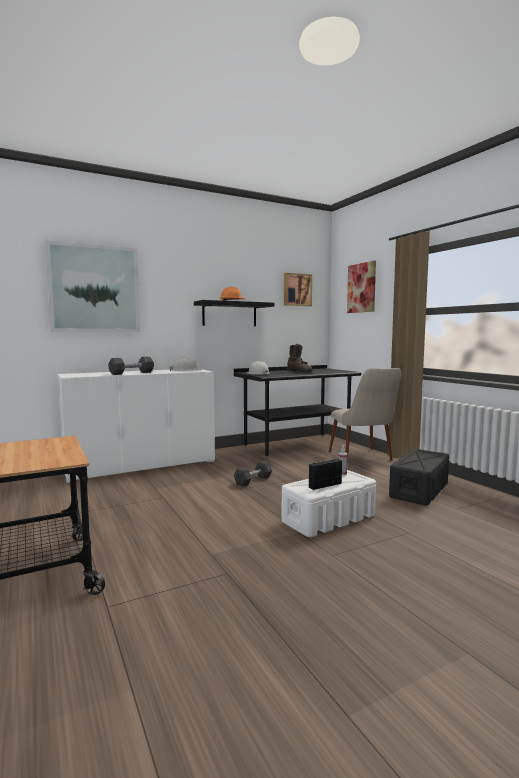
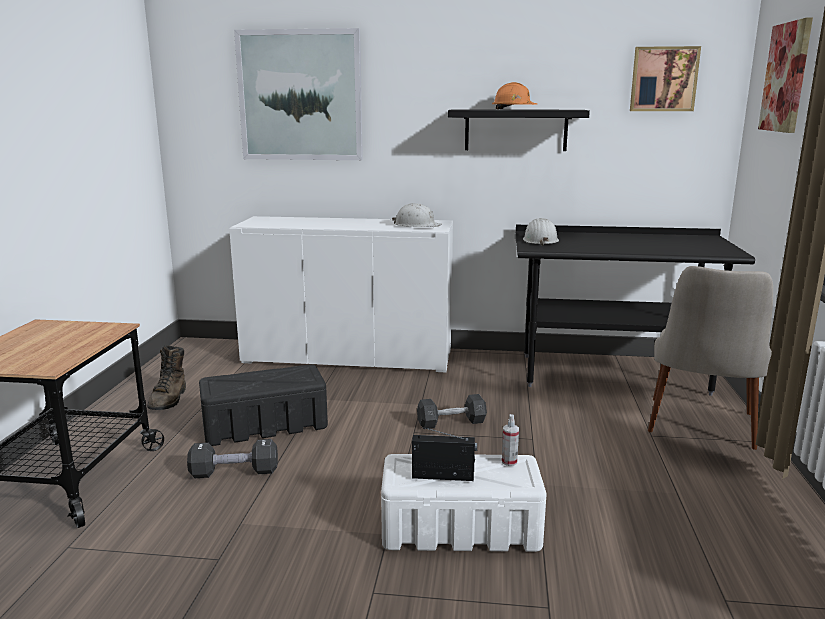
camera: 35 degrees right, 10 degrees up
(132, 373) = (329, 225): black dumbbell -> black dumbbell (234, 472)
(299, 371) = (630, 242): brown boot -> brown boot (169, 399)
(419, 490) = (706, 532): black storage box -> black storage box (264, 425)

